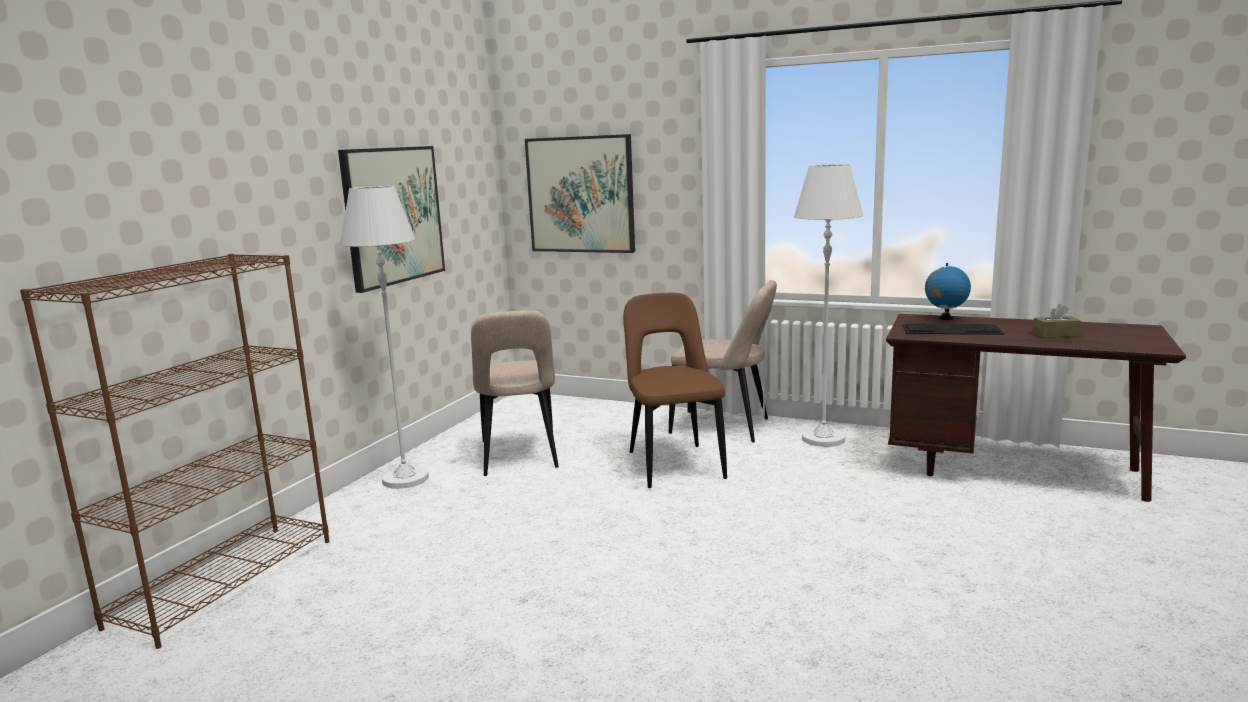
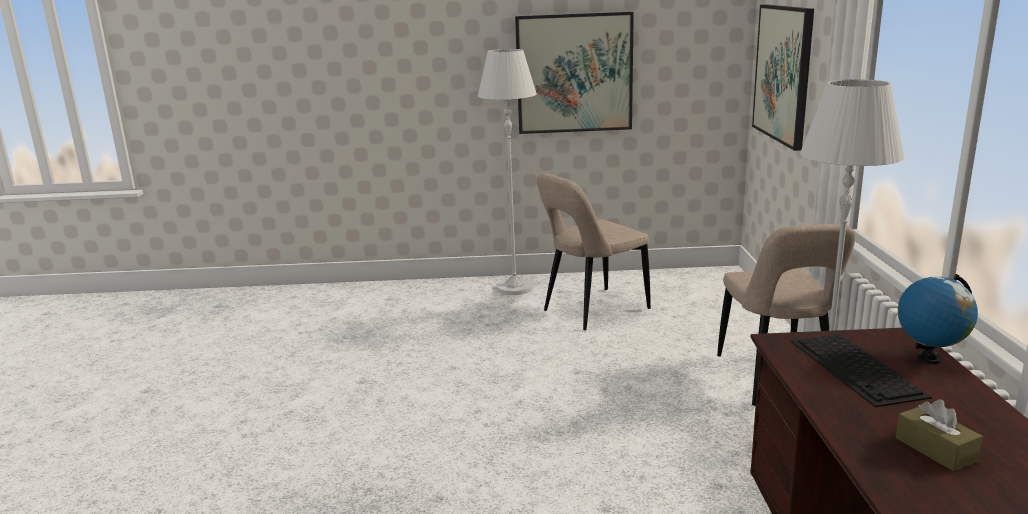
camera: 65 degrees right, 5 degrees up
(225, 581) = (346, 293): brown bookcase -> none
(674, 463) = (647, 376): brown chair -> none

